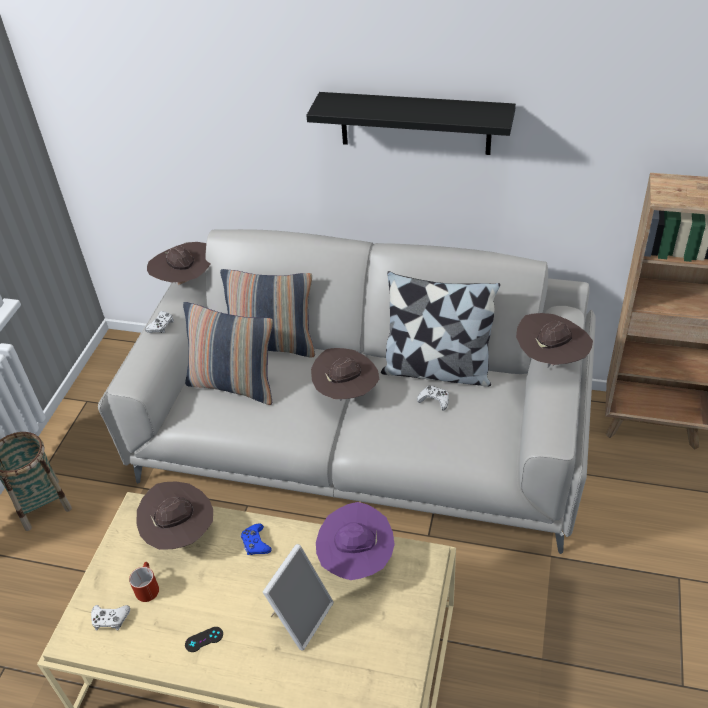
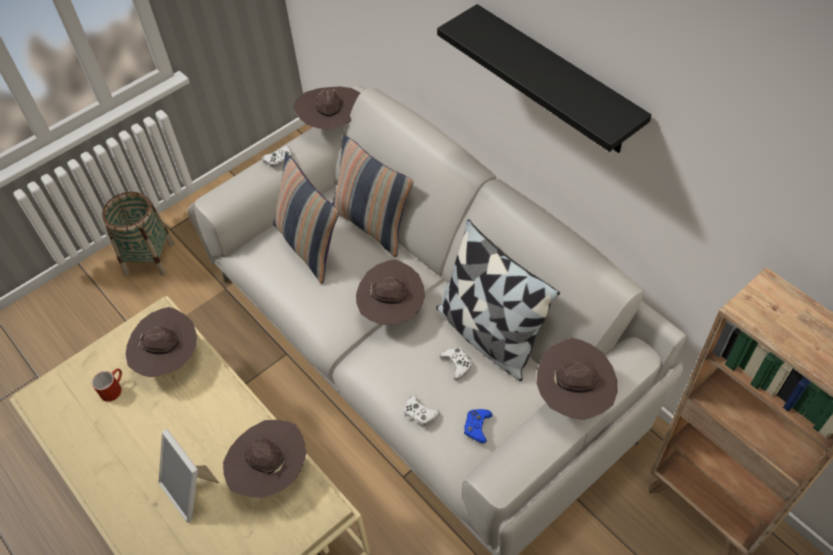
camera: 35 degrees right, 10 degrees up
(110, 619) = (71, 398): white game controller -> white game controller (419, 413)
(204, 639) = (115, 459): black game controller -> none
(256, 543) = (212, 403): blue game controller -> blue game controller (477, 427)
(300, 617) = (191, 490): picture frame -> picture frame turned 75 degrees clockwise
(356, 560) = (270, 471): purple hat -> brown hat

